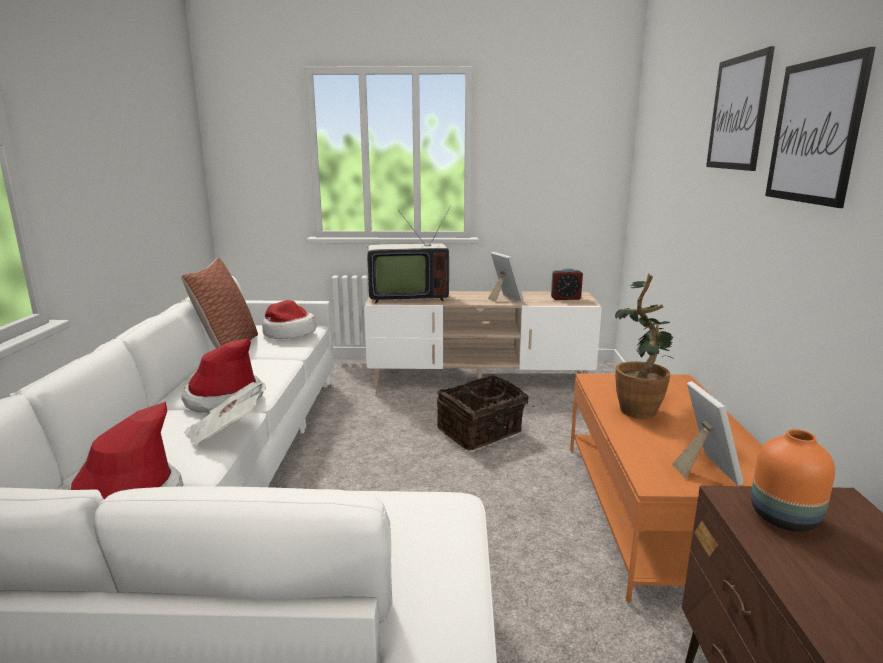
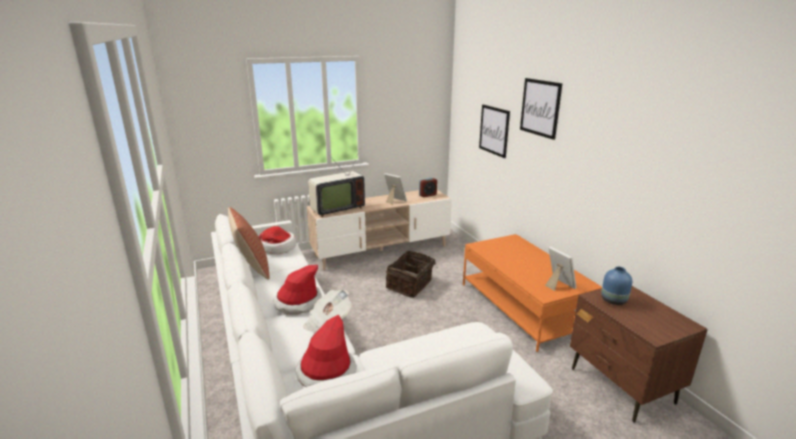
camera: 25 degrees left, 5 degrees up
(642, 408) = (511, 258): potted plant -> none
(783, 517) = (613, 300): orange vase -> blue vase
(814, 132) = (590, 131): picture -> picture (494, 130)

